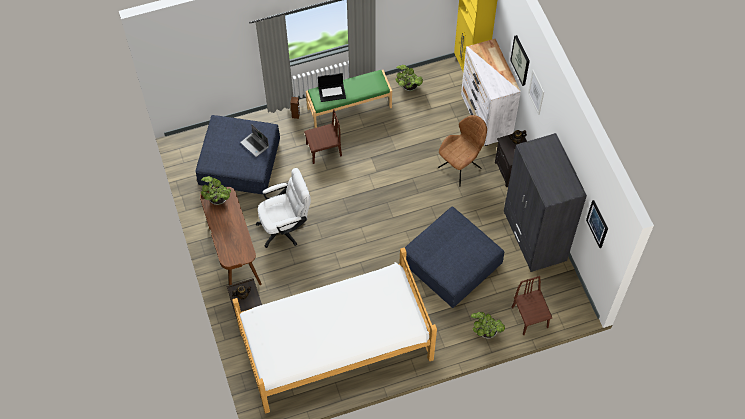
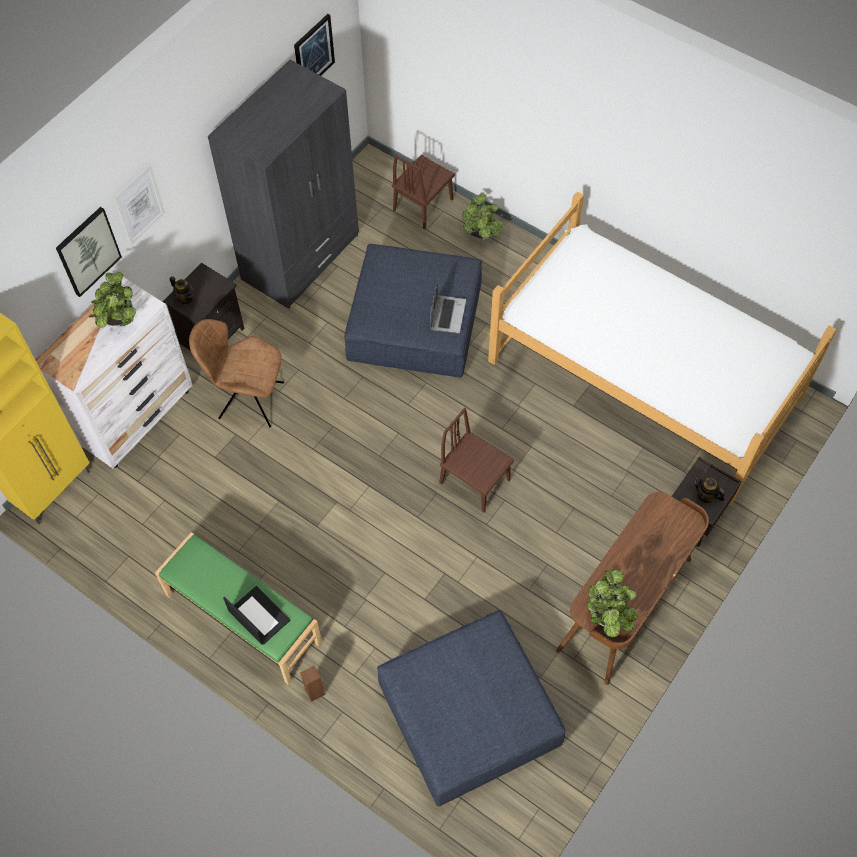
camera: 125 degrees left, 0 degrees up
(255, 145) = (445, 669): laptop -> laptop (447, 314)
(286, 227) = (527, 560): white office chair -> none
(323, 150) = (352, 601): brown chair -> brown chair (475, 481)
(408, 86) = (141, 558): potted plant -> potted plant (119, 322)

